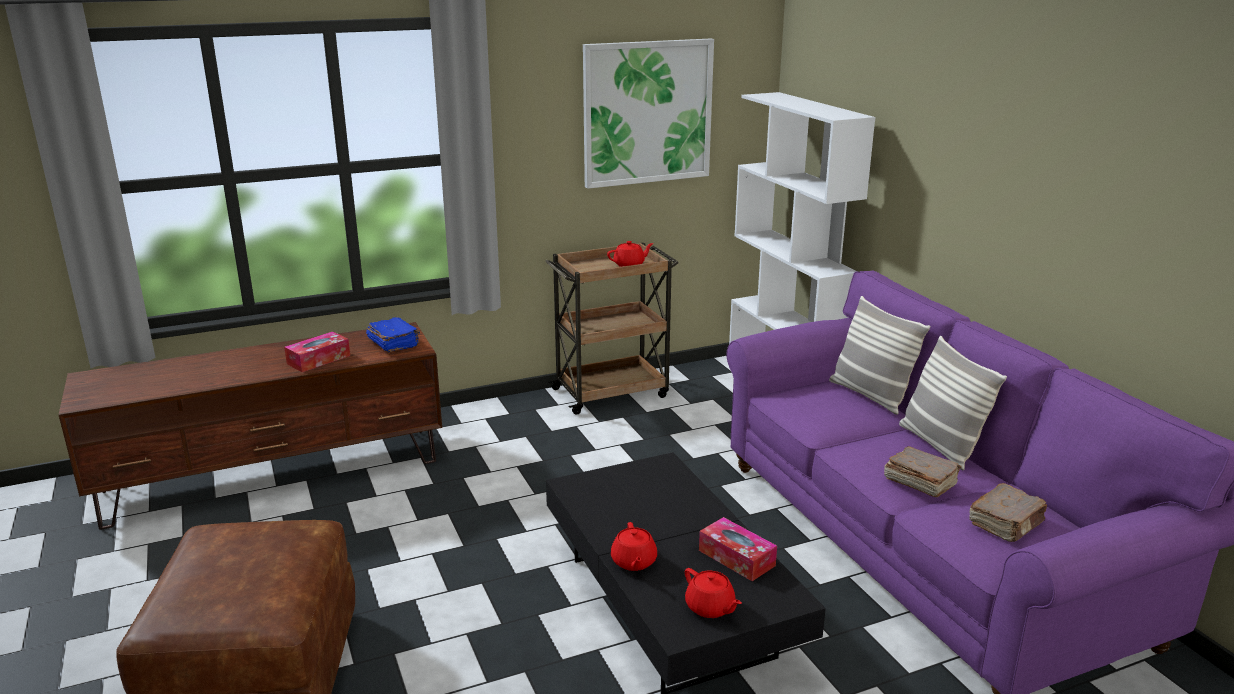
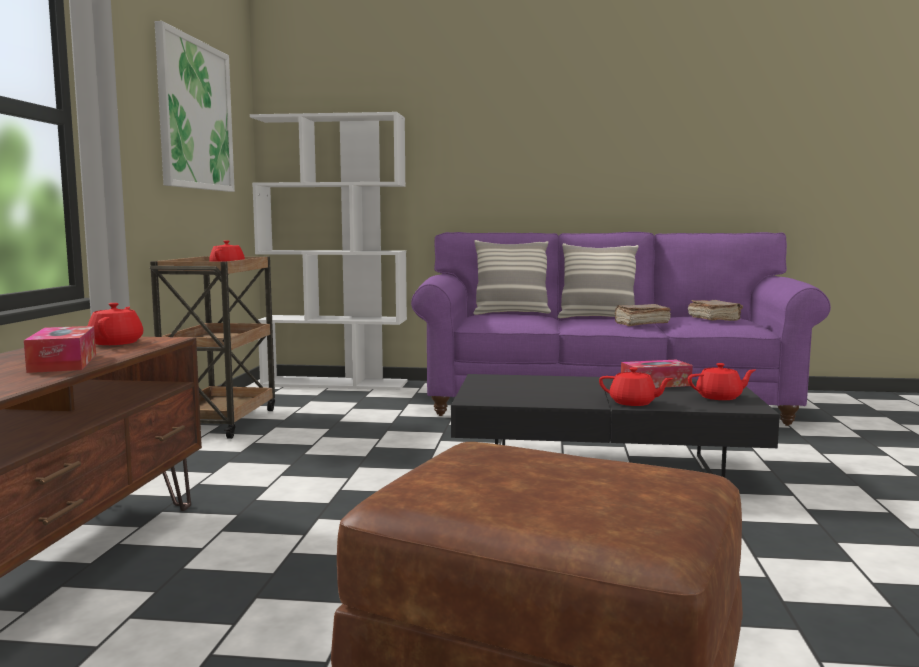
camera: 60 degrees left, 15 degrees down
(394, 343) = (116, 343): blue book -> red teapot

